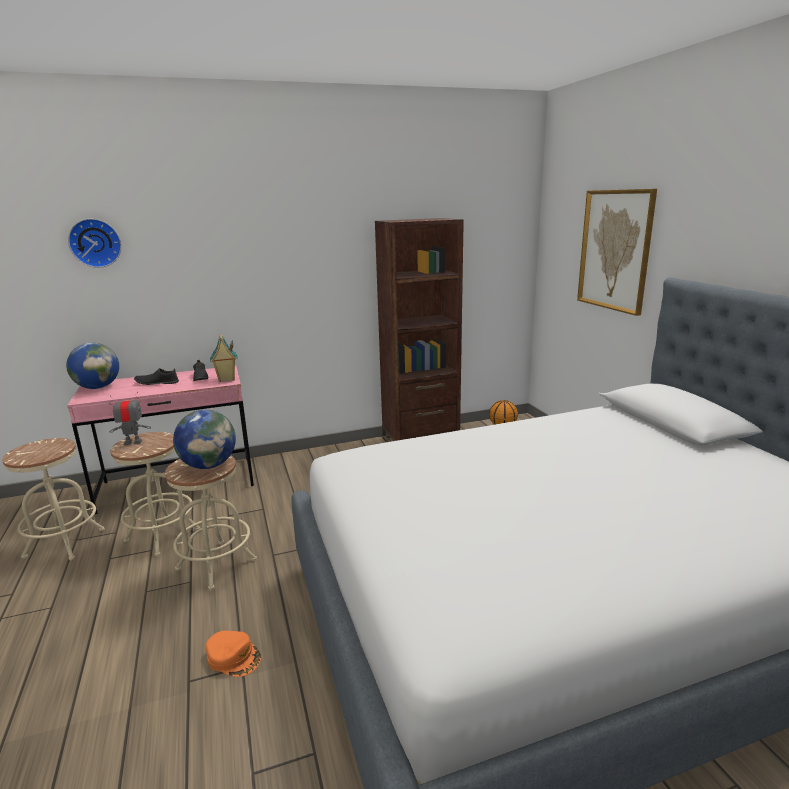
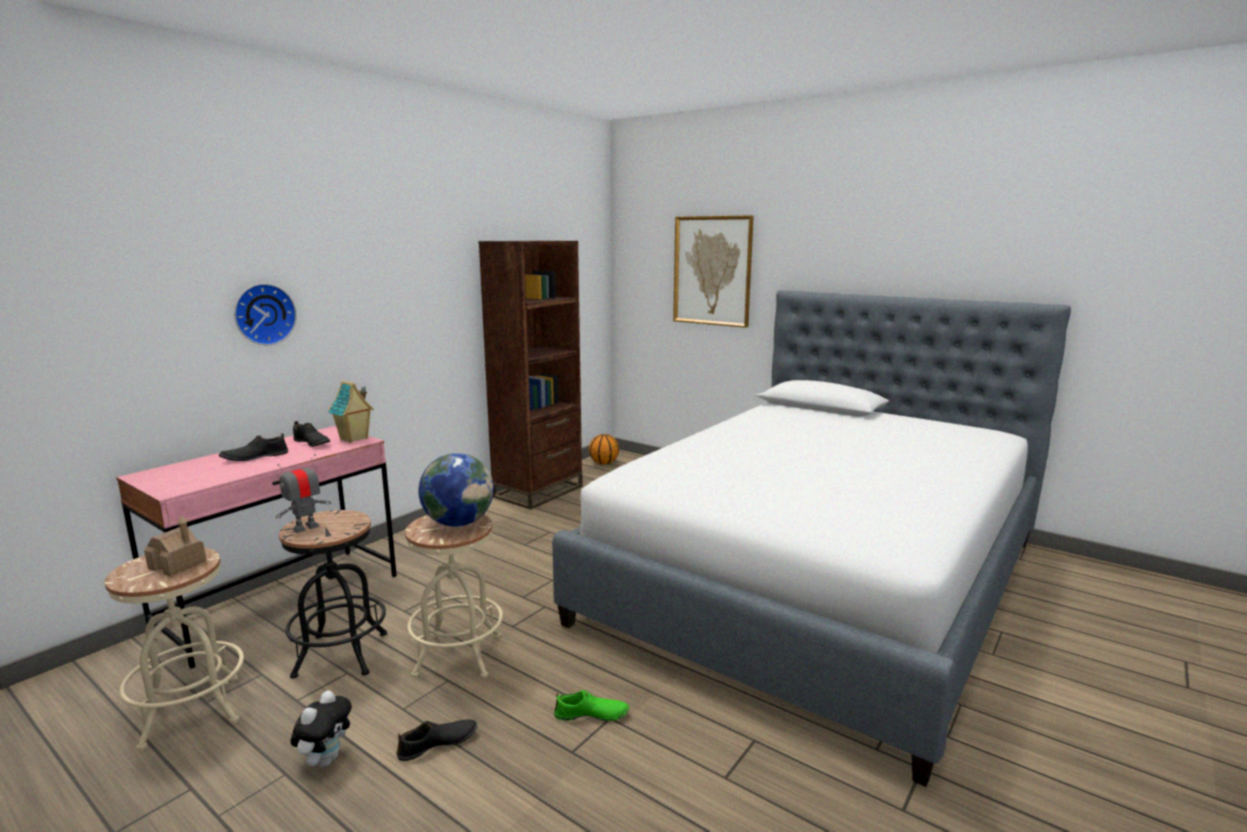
camera: 35 degrees left, 5 degrees down
(46, 451) = (178, 565): none -> toy house
(75, 608) = (326, 759): none -> plush toy
(95, 243) = (145, 261): wall clock -> wall clock (263, 314)
(98, 387) = (164, 476): globe -> none
(131, 629) = (438, 744): none -> black shoe
(162, 535) = (341, 655): beige stool -> black stool
(234, 657) = (591, 715): orange cap -> green shoe

